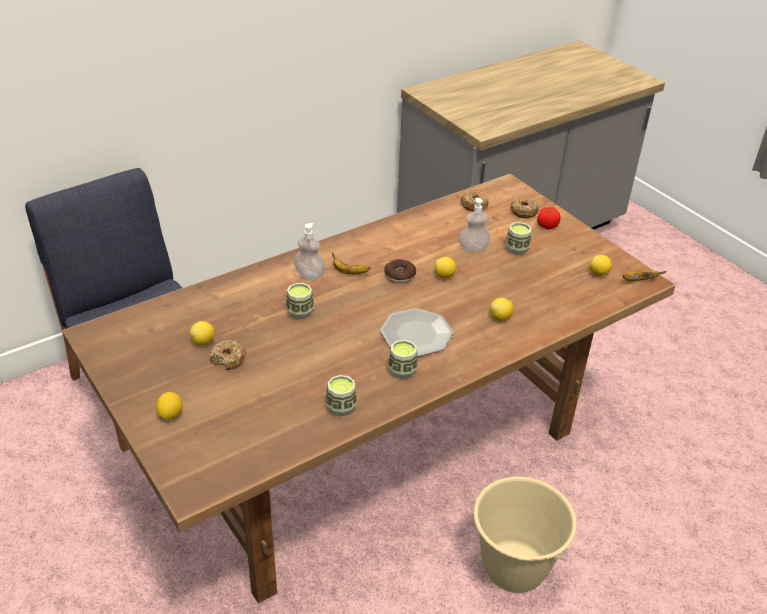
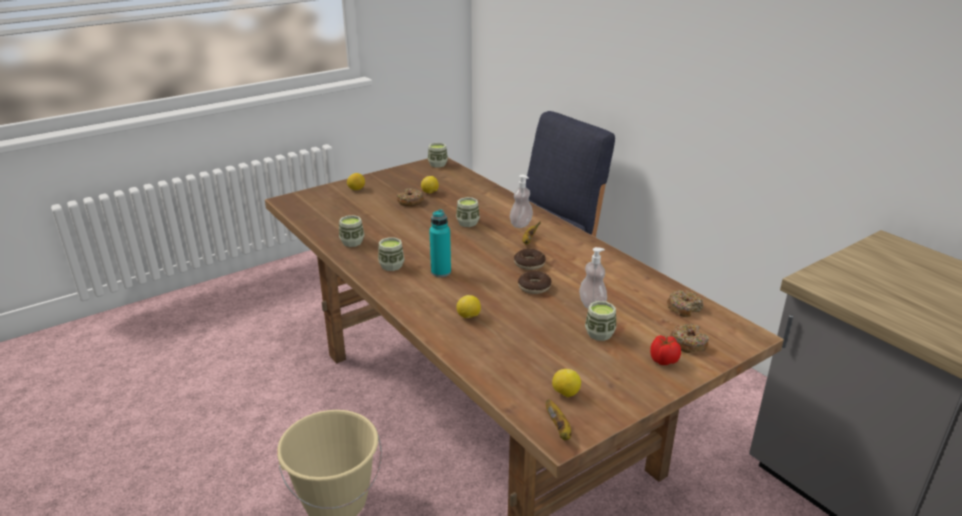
camera: 90 degrees right, 10 degrees down
(102, 334) = (438, 164): none -> cup
(416, 334) = (441, 272): plate -> turquoise bottle
(444, 276) = (534, 287): lemon -> donut

